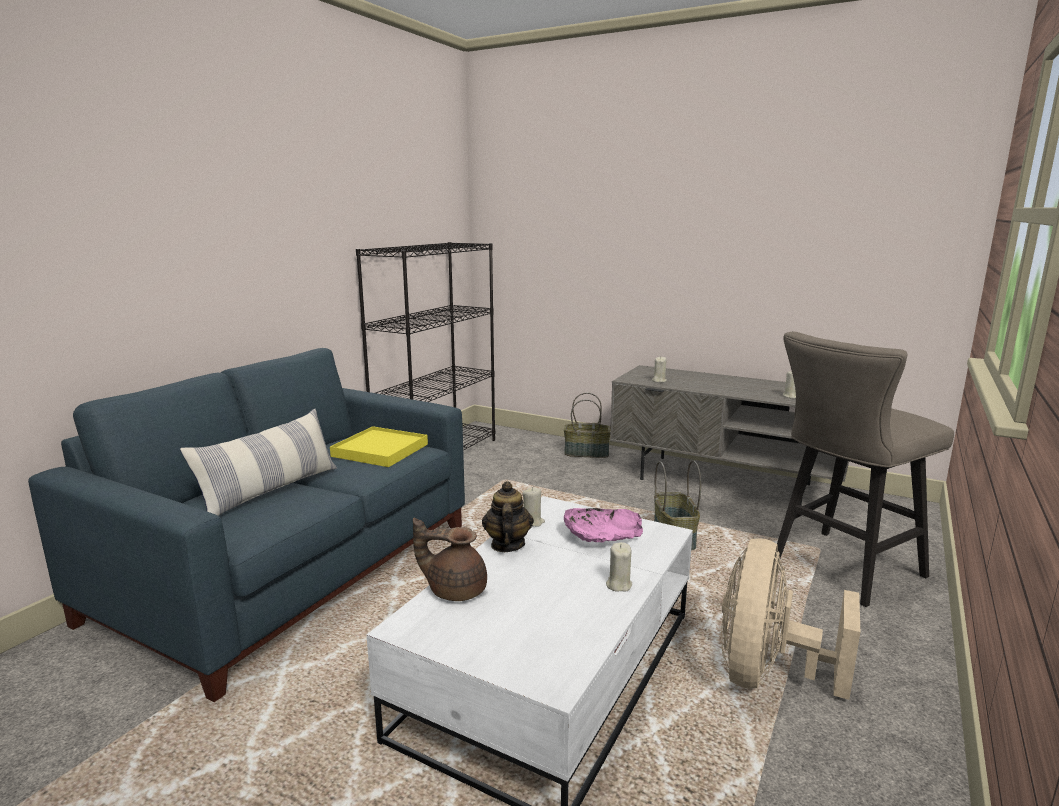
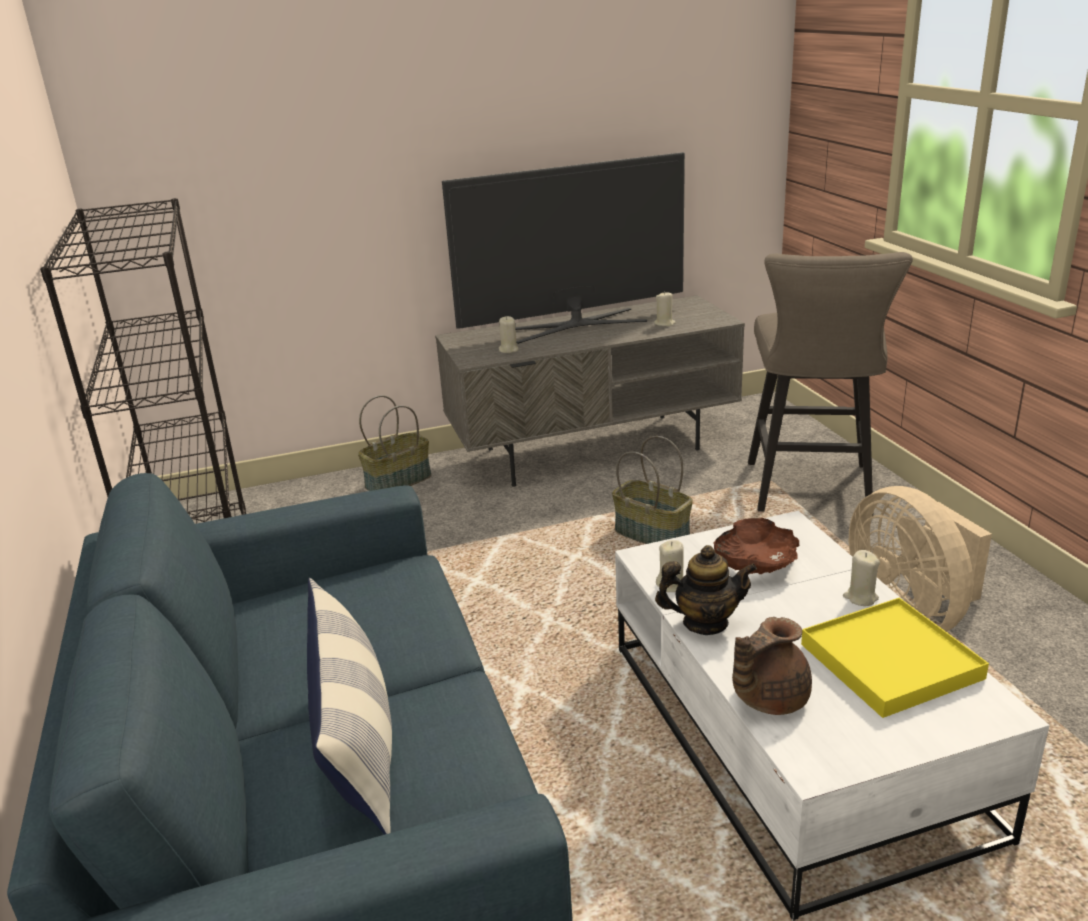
camera: 45 degrees left, 10 degrees up
(380, 450) = (361, 598): yellow tray -> yellow tray (890, 661)
(507, 545) = (705, 623): teapot -> teapot turned 135 degrees clockwise
(602, 536) = (755, 561): pink bowl -> brown bowl
(728, 381) = (575, 325): none -> television

